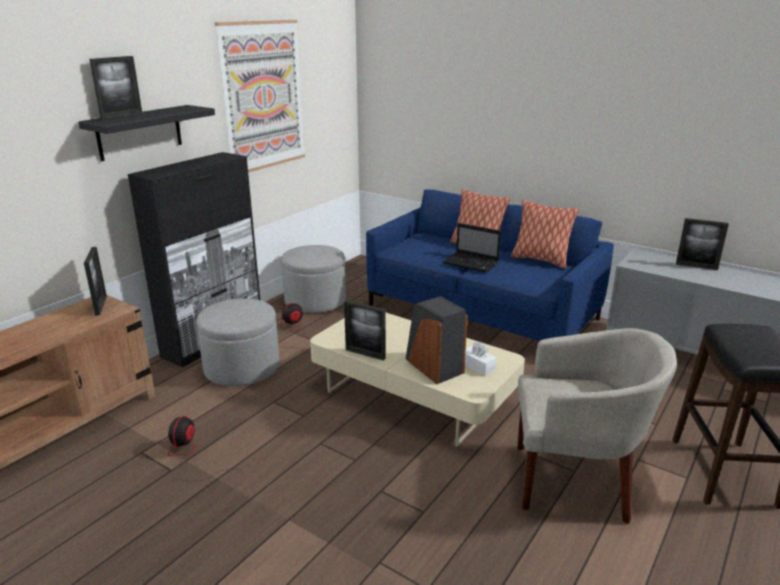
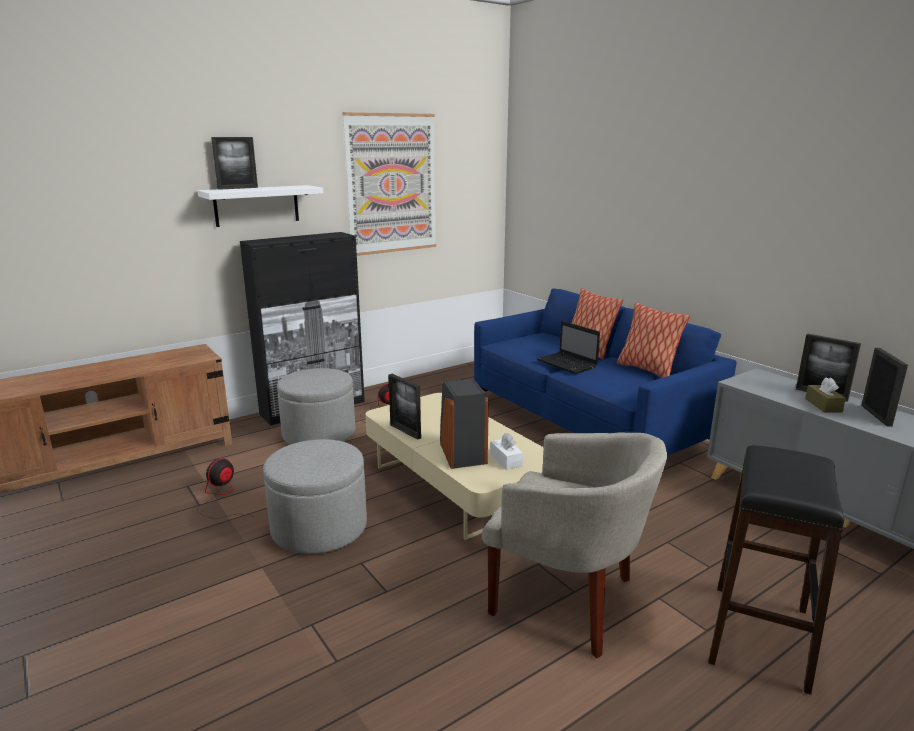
camera: 20 degrees right, 5 degrees down
(101, 305) = (194, 352): picture frame -> picture frame (876, 415)
(139, 132) = (256, 205): black shelf -> white shelf
(315, 301) = (427, 389): grey ottoman -> grey ottoman (319, 528)
(705, 276) = (823, 405): none -> brown tissue box

